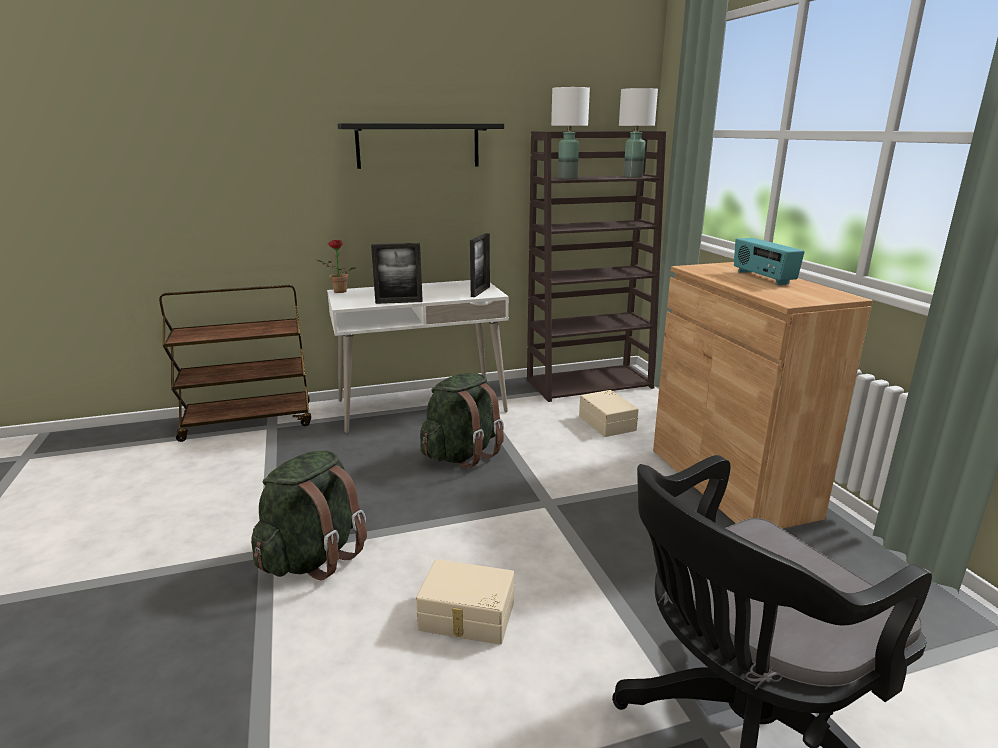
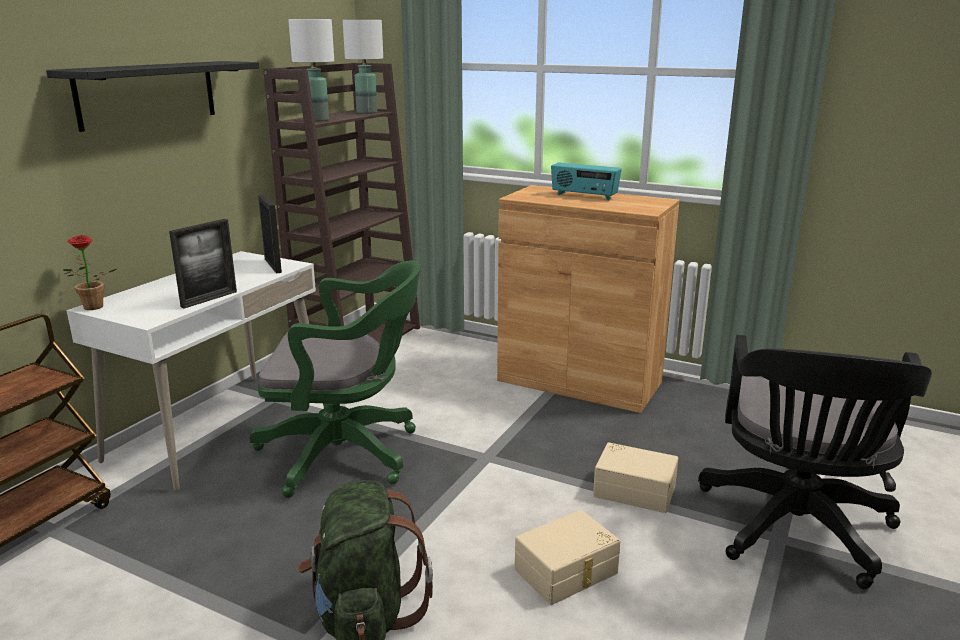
camera: 45 degrees left, 0 degrees up
(462, 454) = (347, 453): green backpack -> green office chair
(608, 423) = (429, 372): beige storage box -> beige storage box (634, 489)

